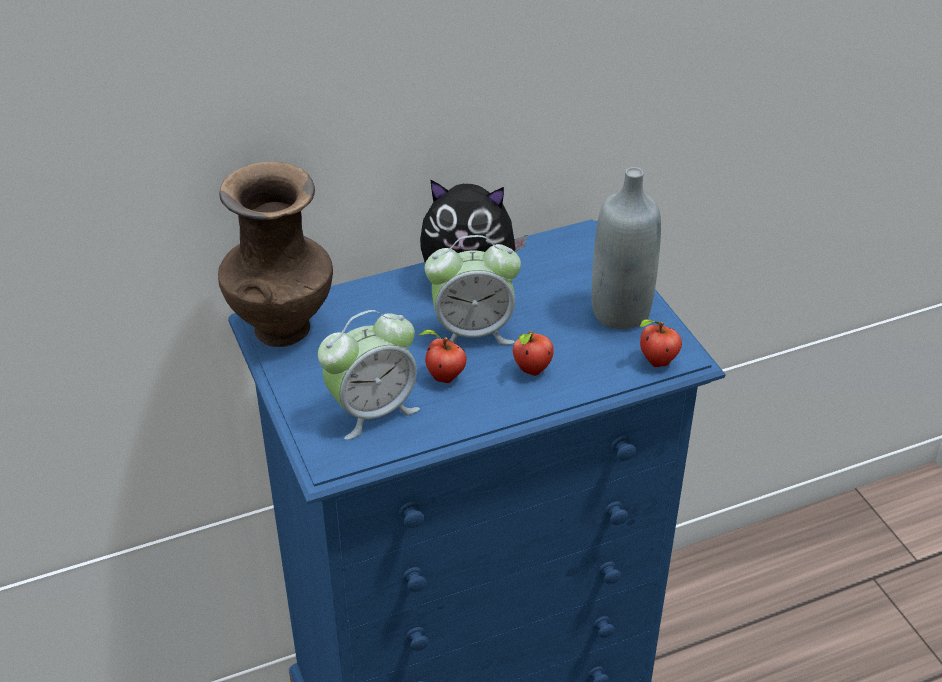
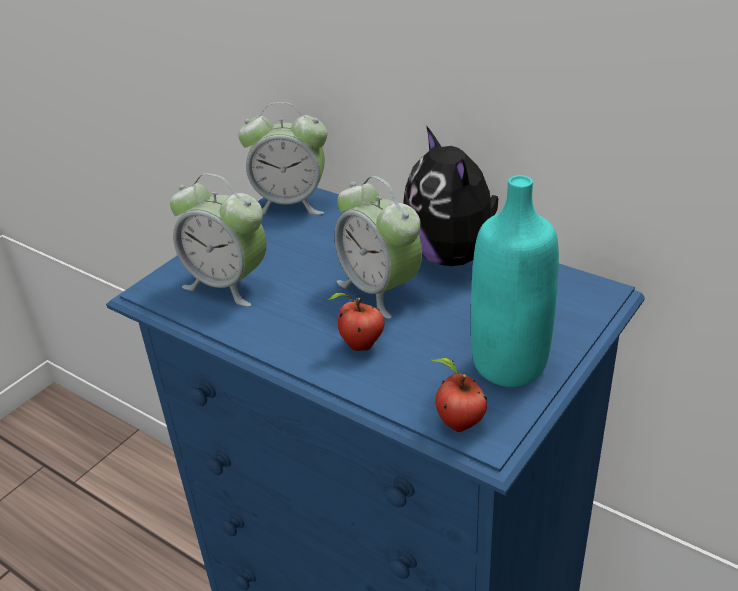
camera: 60 degrees right, 5 degrees down
(282, 326) = (290, 203): brown vase -> alarm clock
(443, 377) = (302, 301): apple -> none
(620, 312) = (509, 364): grey bottle -> turquoise bottle

